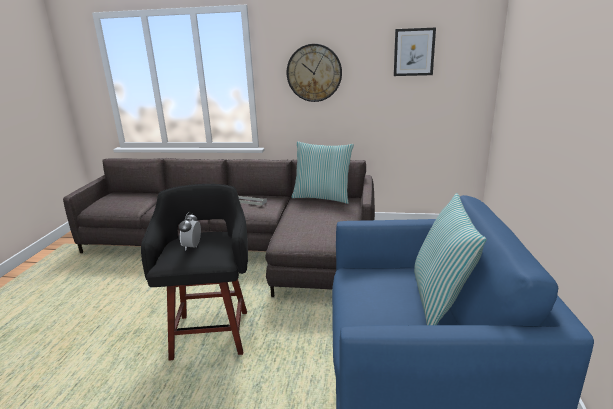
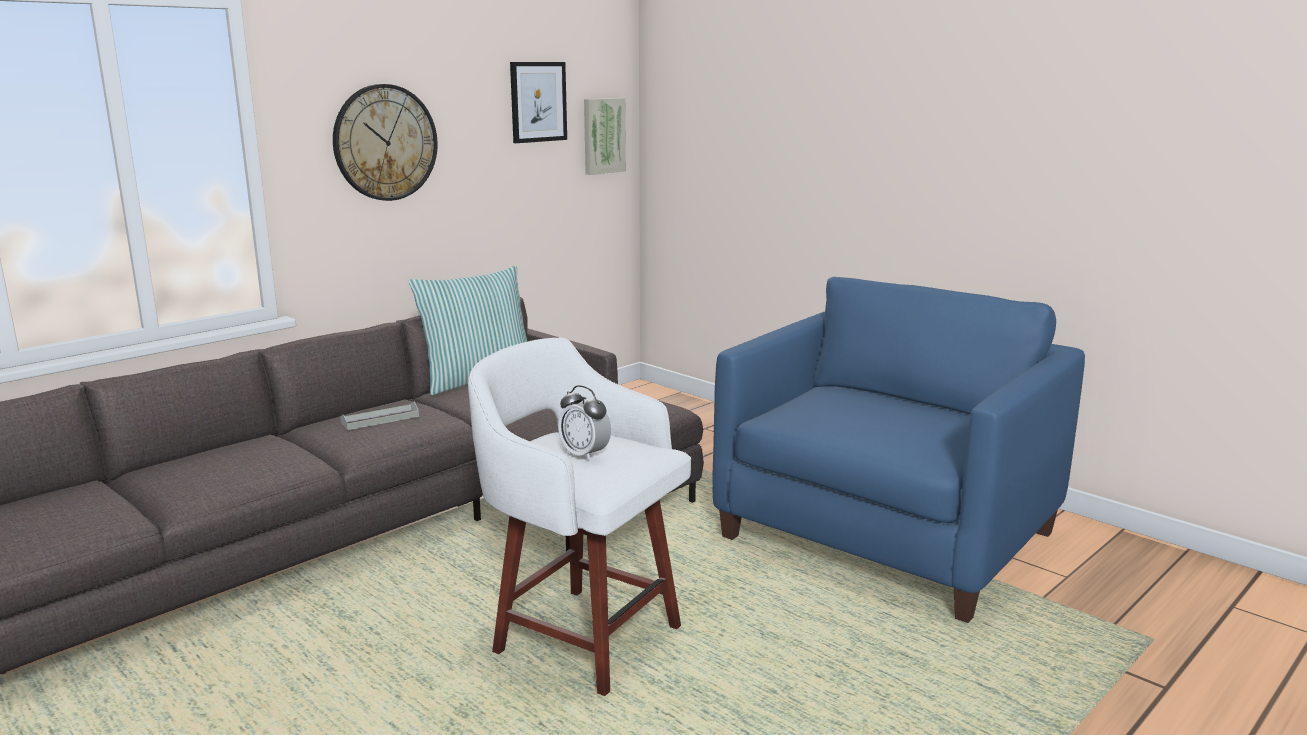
camera: 55 degrees left, 5 degrees down
(211, 332) = (582, 637): black stool -> white stool
(440, 300) = (899, 399): pillow -> none
(464, 73) = (603, 135): none -> picture

